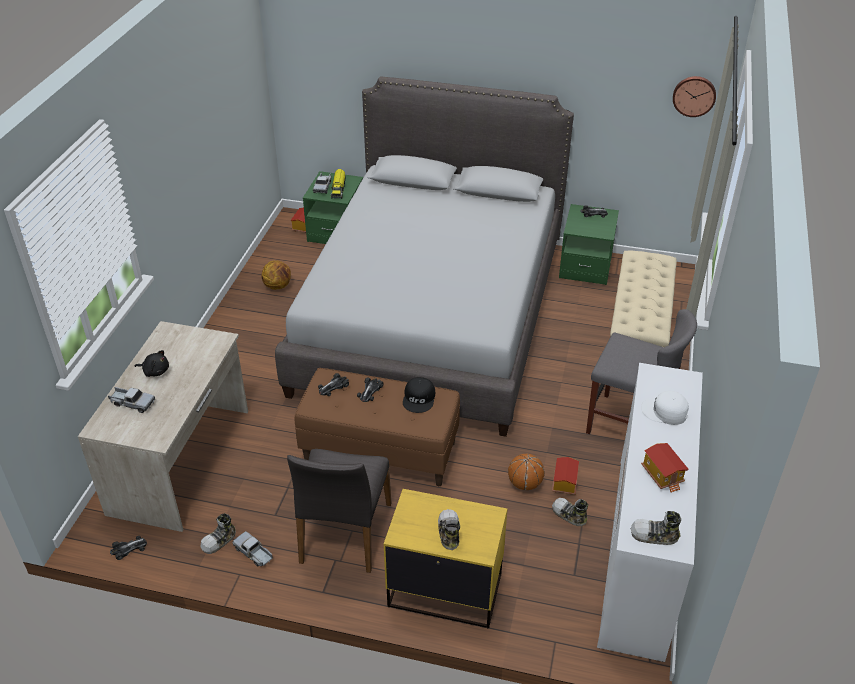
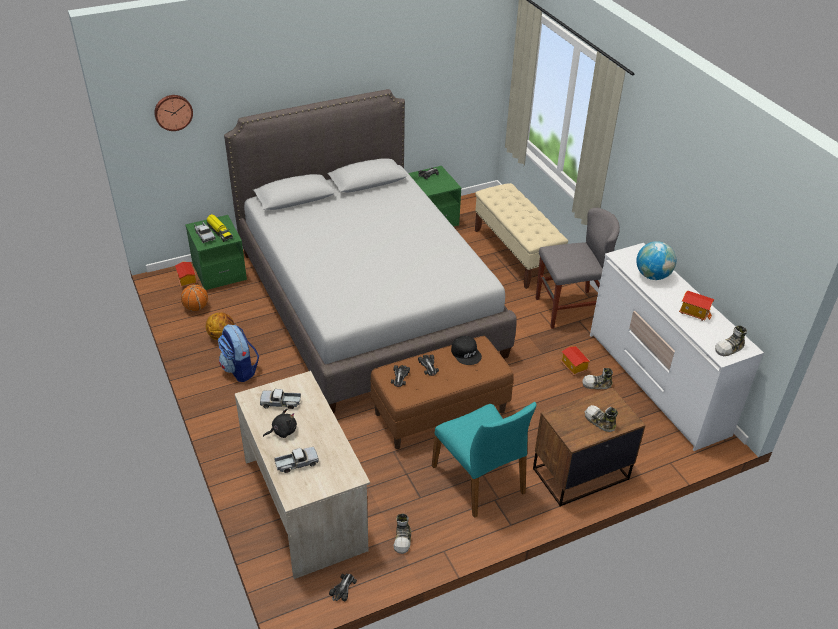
camera: 40 degrees left, 0 degrees up
(254, 553) = (436, 531): toy truck -> toy truck (280, 403)
(260, 321) = (240, 369): none -> backpack
(344, 533) = (480, 479): grey chair -> turquoise chair
(444, 589) = (579, 473): yellow nightstand -> brown nightstand
(525, 484) = (552, 380): basketball -> basketball (196, 308)
(664, 412) = (652, 276): white cap -> globe
(694, 95) = (483, 58): wall clock -> wall clock (173, 112)

